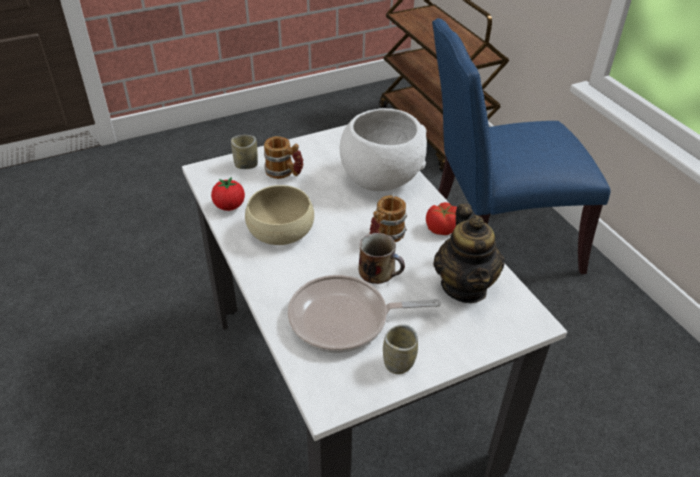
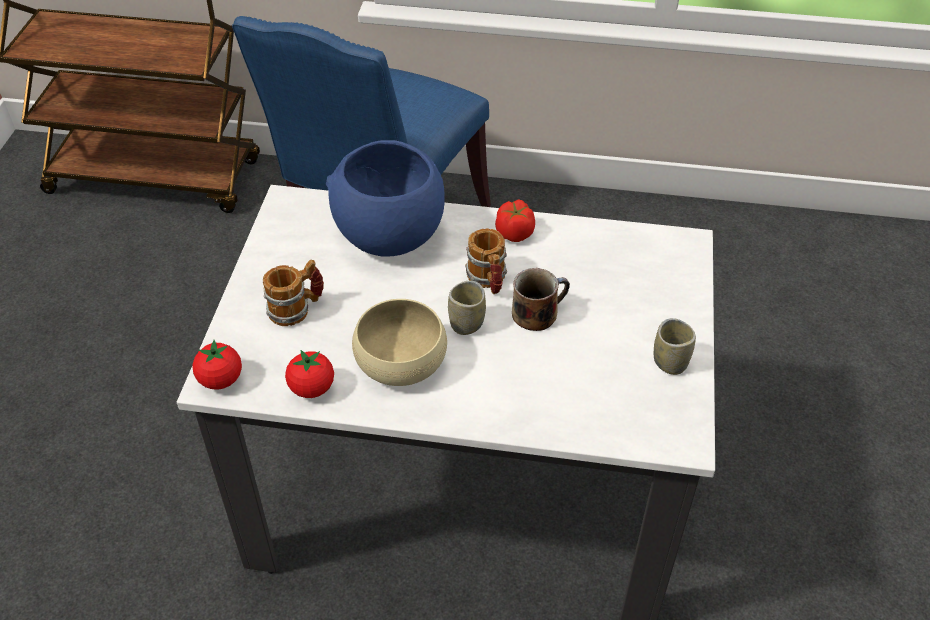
camera: 55 degrees left, 5 degrees up
(208, 172) = (220, 379): none -> tomato
(246, 164) = (243, 336): cup -> cup (466, 323)
(345, 319) = (584, 374): frying pan -> none
(380, 177) = (387, 233): white bowl -> blue bowl
(464, 286) = (608, 262): teapot -> none

